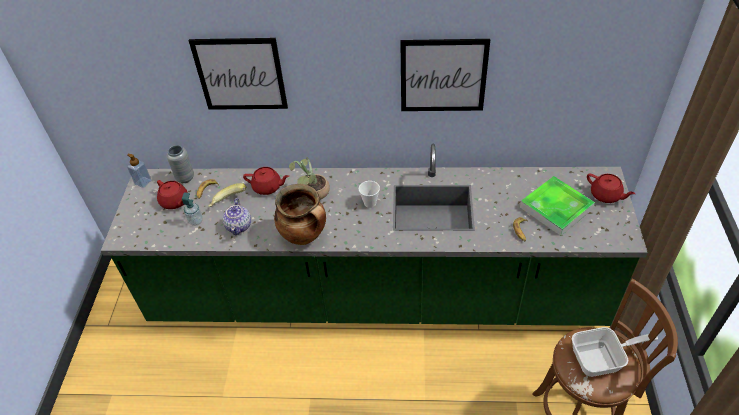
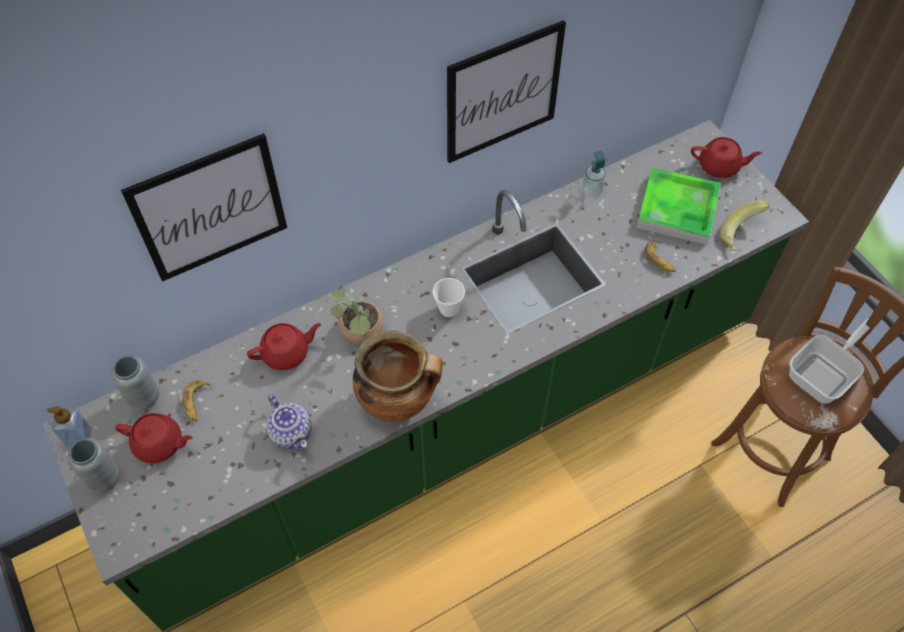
camera: 35 degrees left, 10 degrees up
(139, 205) = (105, 479): none -> grey vase
(196, 221) = (219, 458): soap dispenser -> soap dispenser (592, 190)
(229, 203) = (247, 405): banana -> banana (741, 235)

